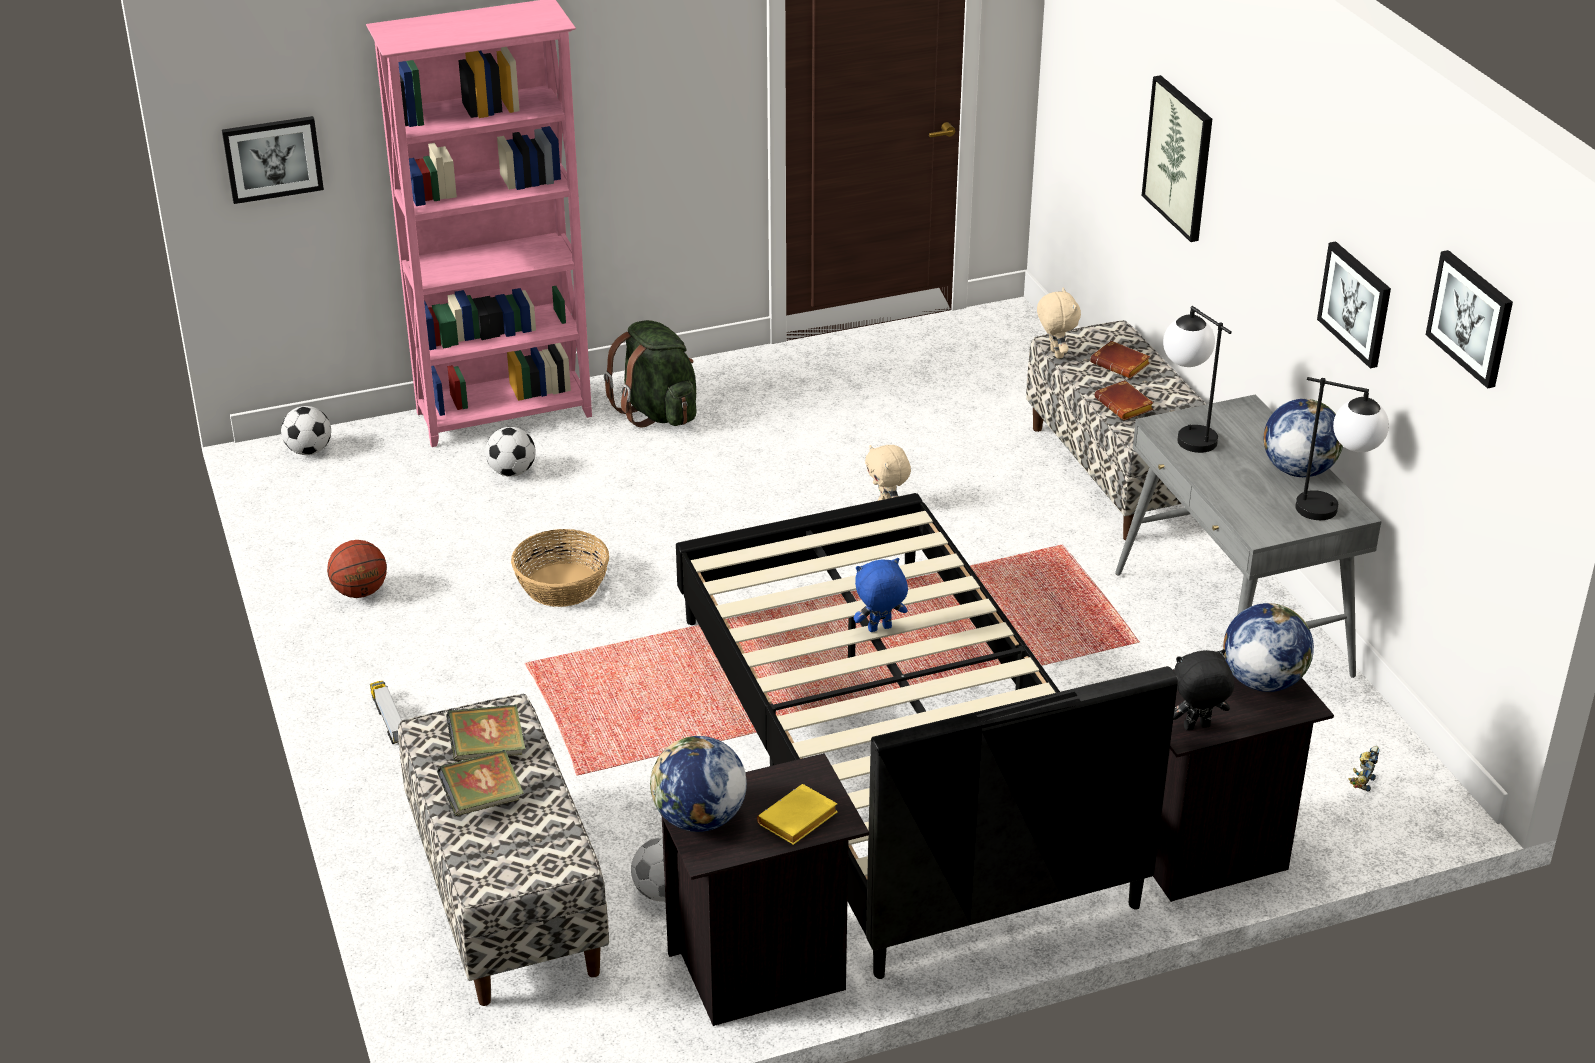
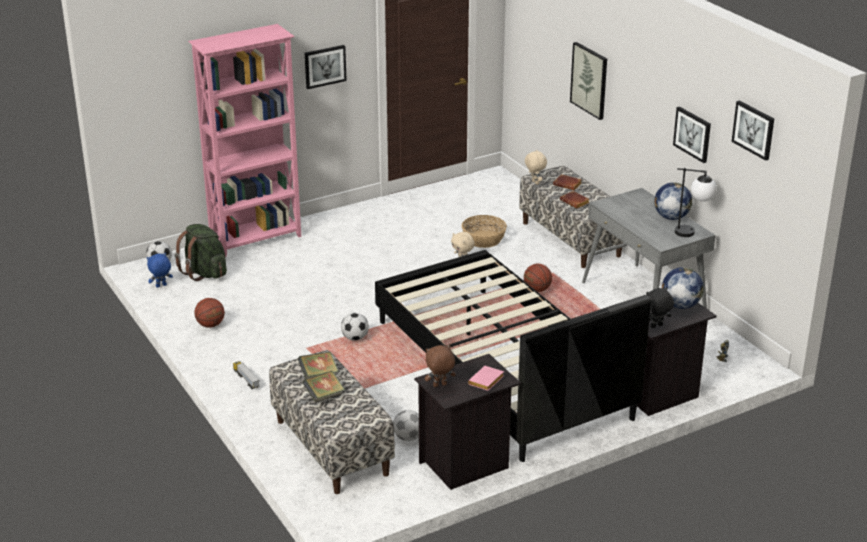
camera: 10 degrees left, 5 degrees down
(272, 158) = (141, 112): picture -> picture (325, 66)
(512, 472) = (269, 265): football -> football (355, 338)
(562, 585) = (312, 313): basket -> basket (483, 239)
(657, 412) = (334, 232): green backpack -> green backpack (205, 273)
(698, 819) = (440, 385): globe -> brown plush toy
(797, 822) = (486, 382): yellow book -> pink book
(879, 629) = (486, 309): blue plush toy -> blue plush toy (161, 286)
(1019, 581) = (537, 290): none -> basketball
(1186, 434) = (614, 207): table lamp -> none

